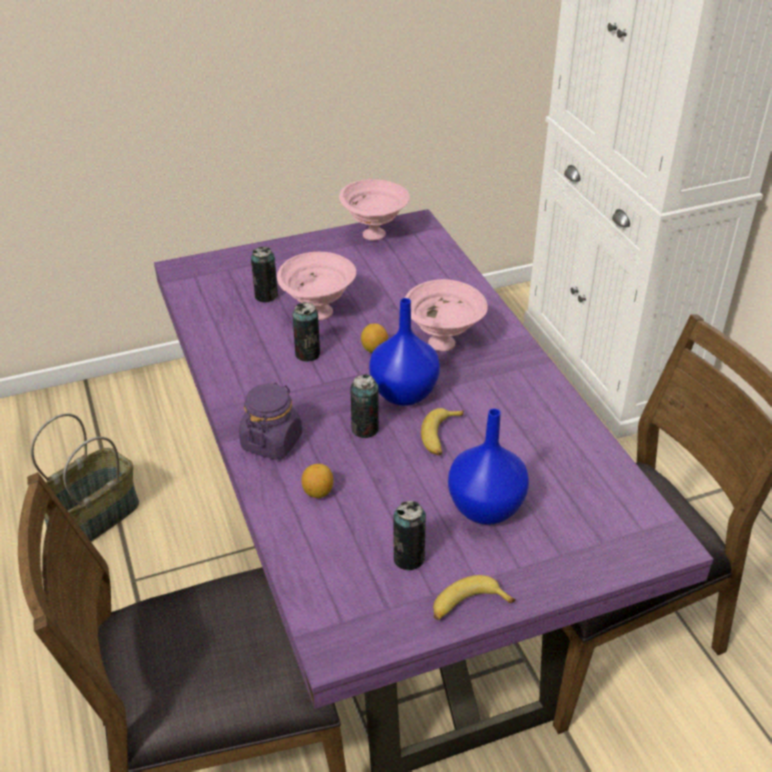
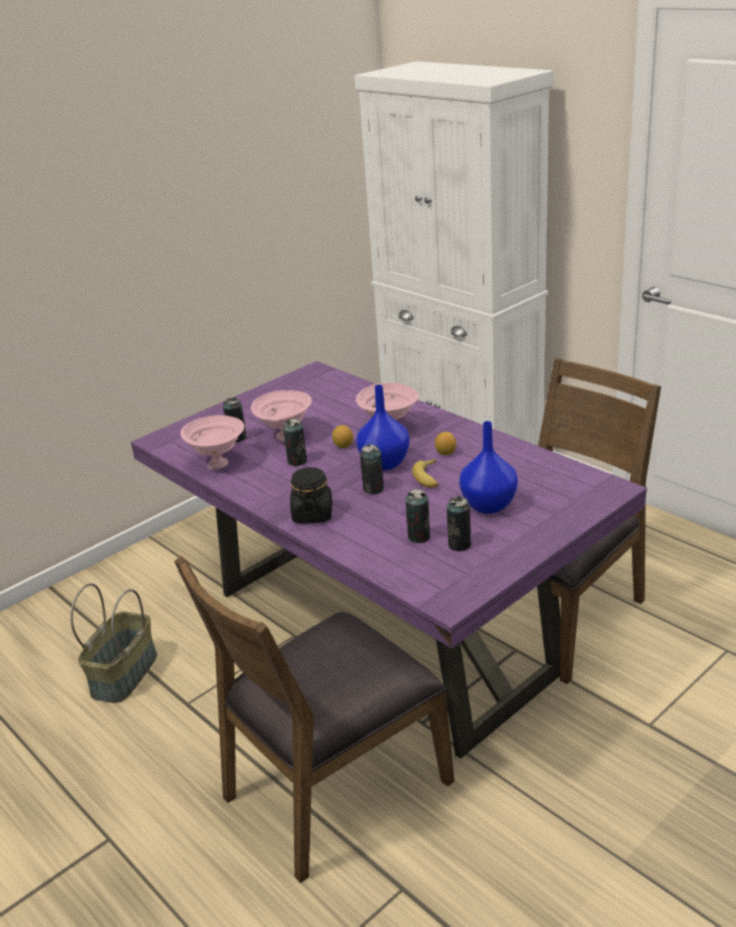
camera: 20 degrees left, 10 degrees down
(271, 441) = (312, 514): purple jar -> black jar
(318, 492) = (369, 530): lemon -> lemon (445, 453)
(368, 526) = (419, 537): none -> can
(374, 234) = (288, 384): pink bowl -> pink bowl (218, 463)
(467, 606) = (517, 556): banana -> none

